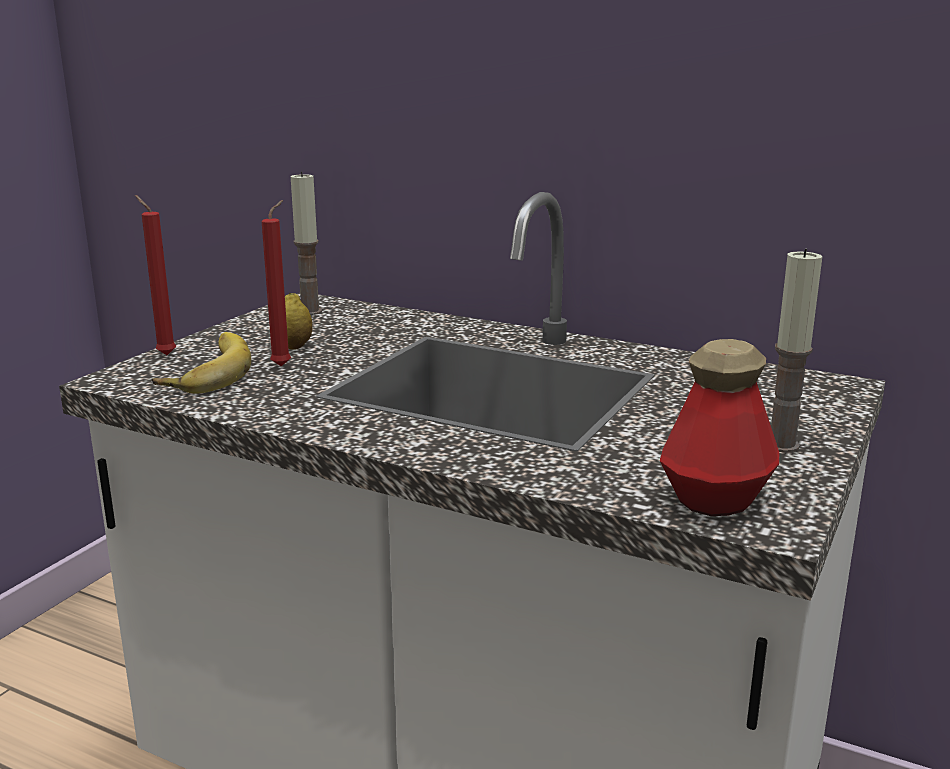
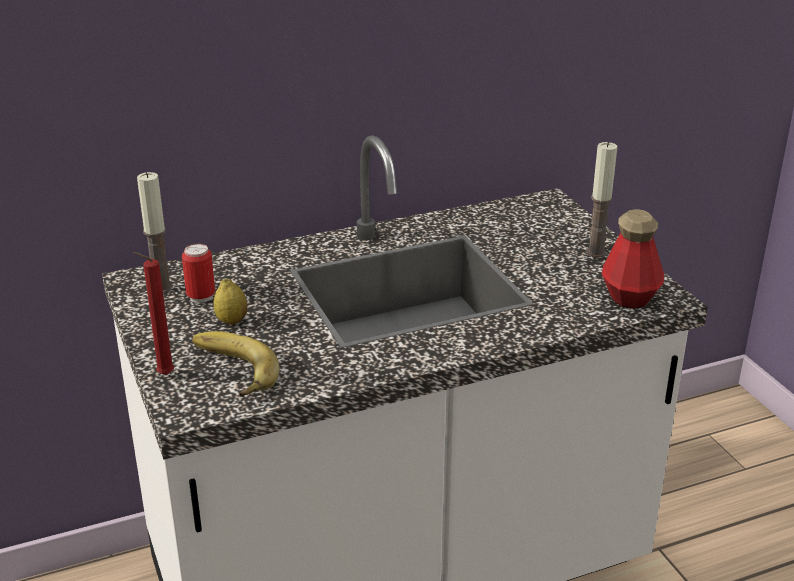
camera: 50 degrees left, 10 degrees up
(284, 365) = (265, 338): red candle -> none
(317, 326) = (201, 297): none -> can

